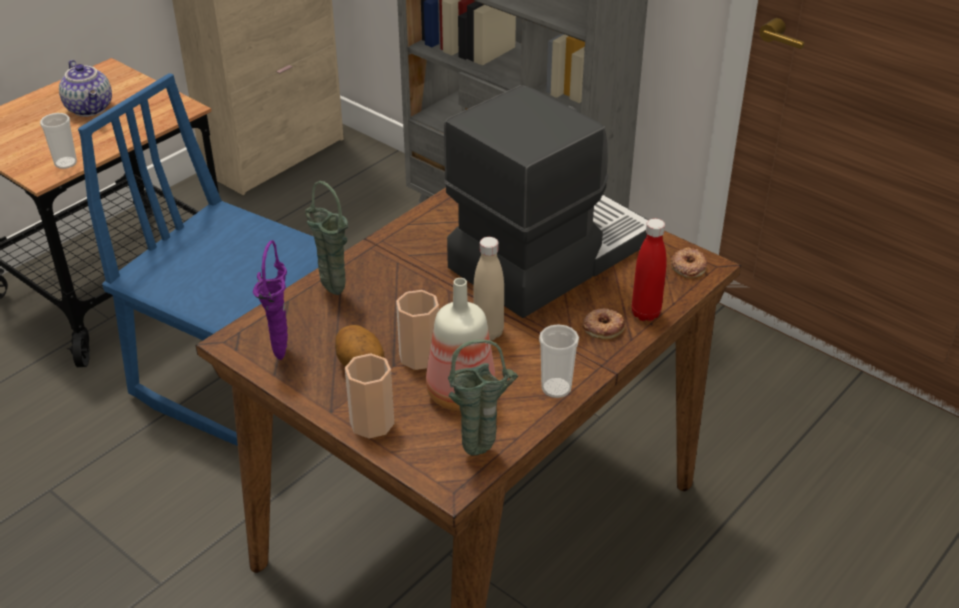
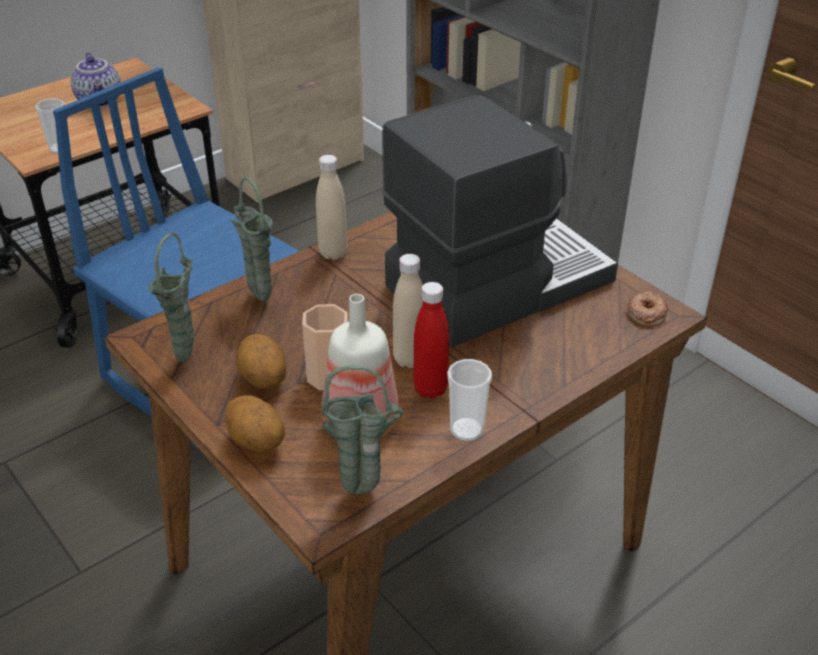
camera: 10 degrees right, 0 degrees up
(281, 352) = (187, 355): purple vase -> green vase
(372, 423) = (256, 443): cup -> potato
(389, 242) = (333, 253): none -> beige bottle
(603, 327) = (536, 368): donut -> none
(645, 313) = (587, 358): red bottle -> red bottle (430, 389)

